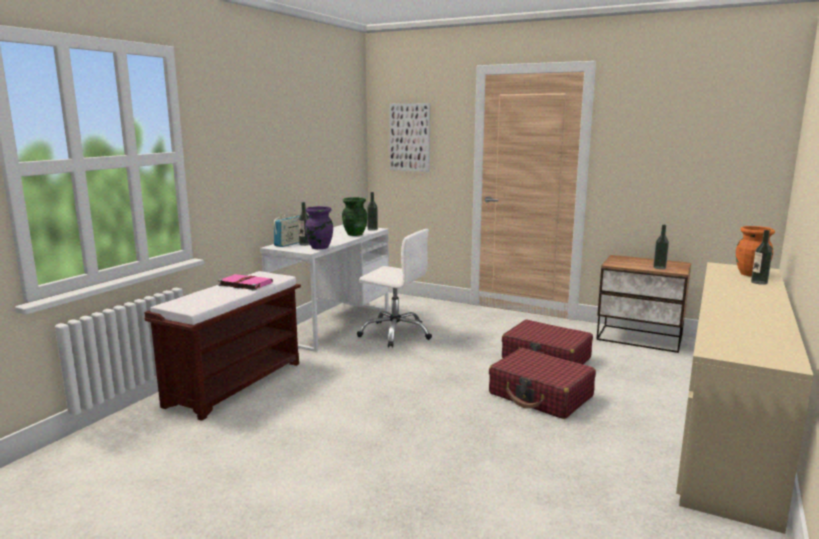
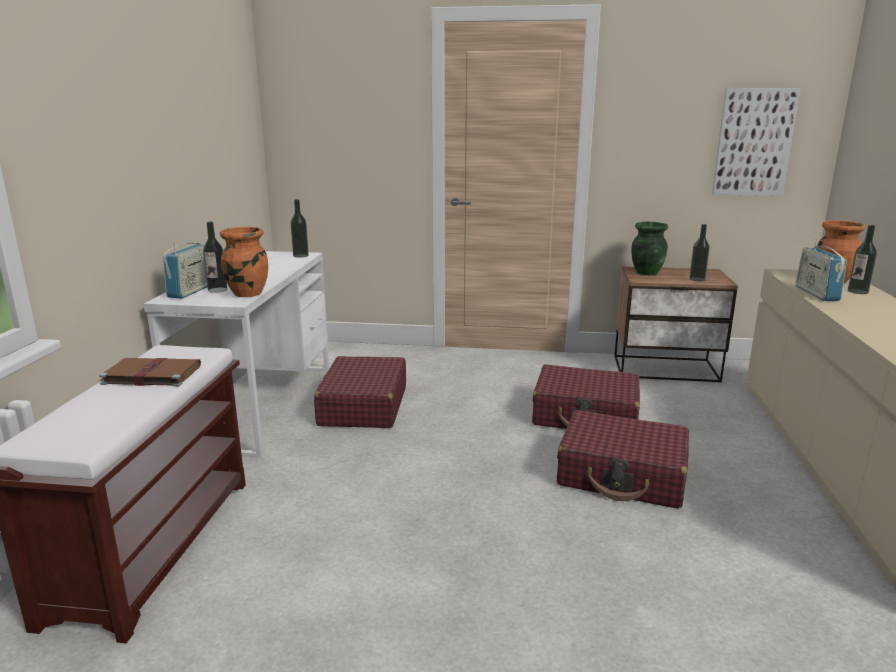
camera: 20 degrees left, 5 degrees up
(244, 284) = (150, 375): pink book -> brown book
(319, 247) = (247, 294): purple vase -> orange vase
(354, 234) = (281, 266): green vase -> green vase (646, 273)
(395, 333) = (363, 406): white office chair -> red suitcase
(410, 137) = (331, 116): picture -> picture (754, 142)
(720, 280) = (816, 293): none -> radio

